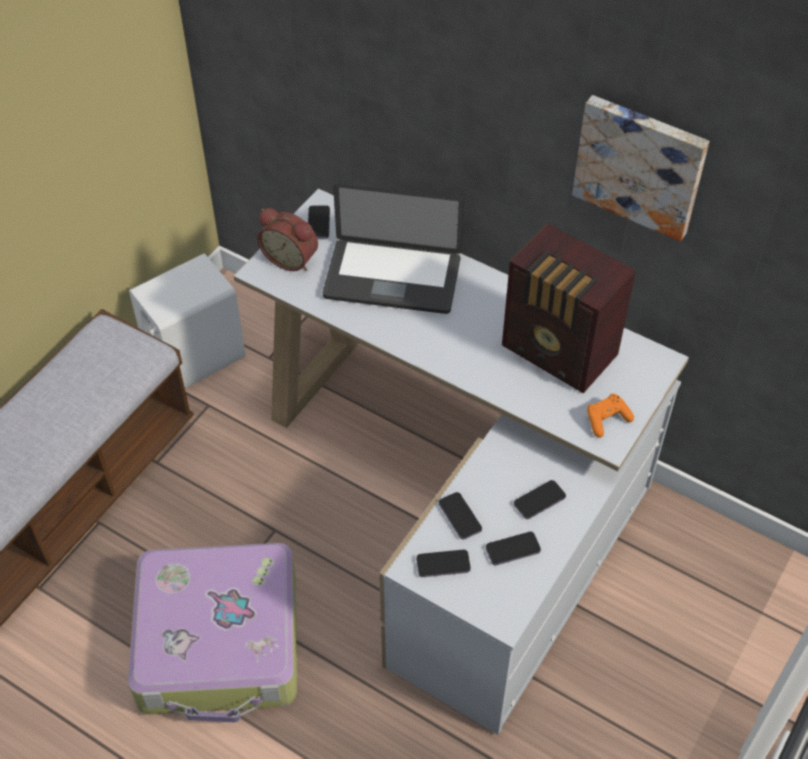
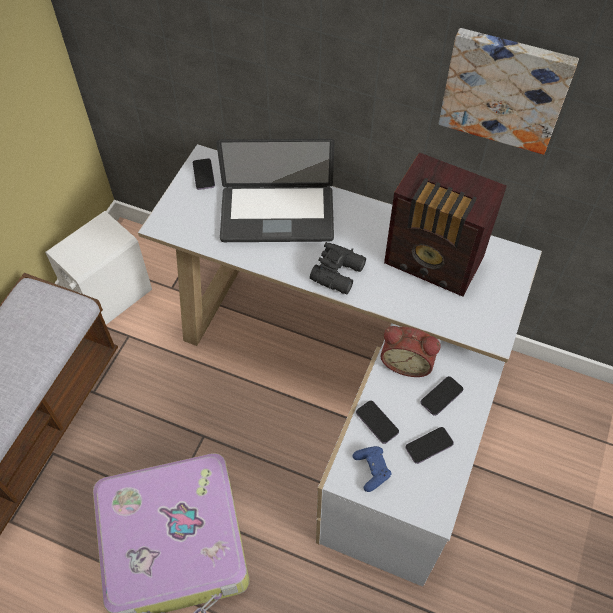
camera: 10 degrees left, 5 degrees up
(291, 258) = (186, 209): alarm clock -> alarm clock (407, 362)
(443, 564) = (372, 470): phone -> blue game controller
(449, 349) = (339, 273): none -> black binoculars
(606, 420) = (488, 317): orange game controller -> none

